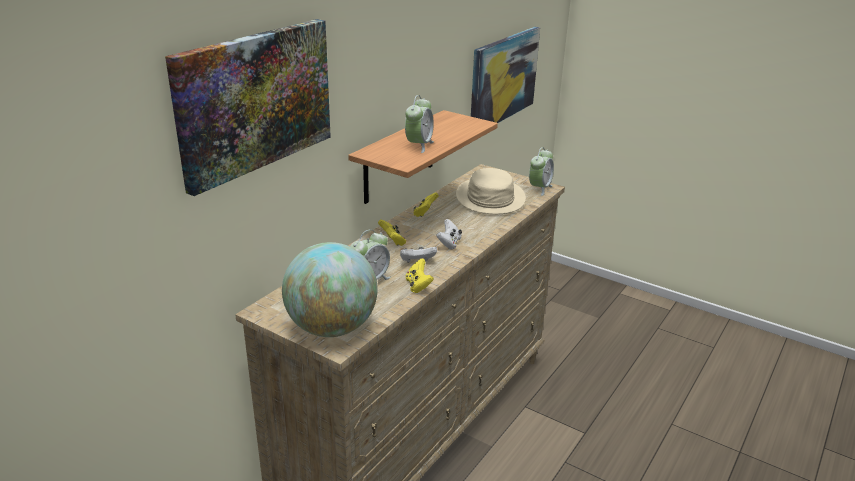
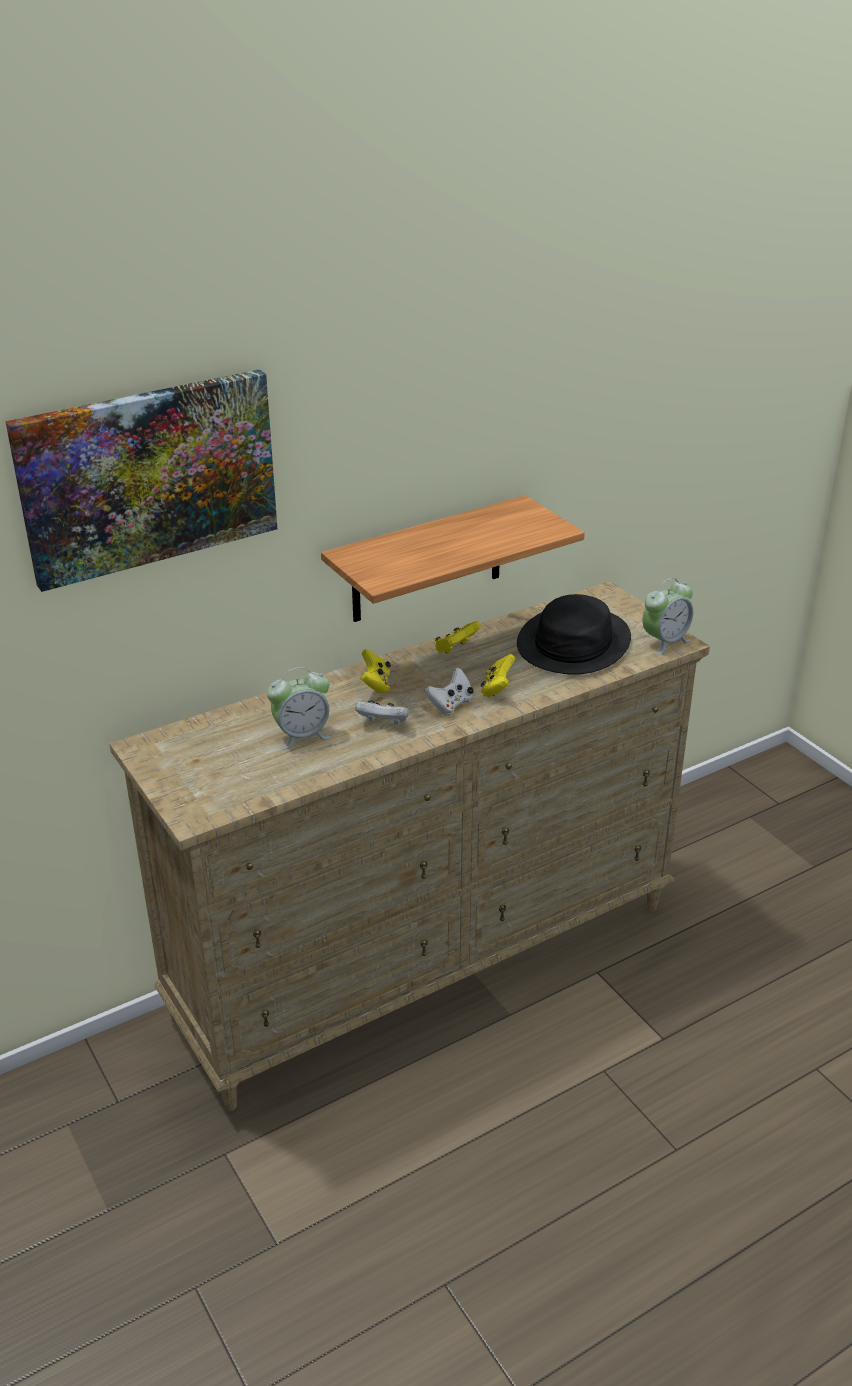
camera: 25 degrees right, 5 degrees up
(331, 328) = (204, 791): globe -> none
(418, 286) = (356, 759): yellow game controller -> yellow game controller (497, 689)
(419, 145) = (428, 554): alarm clock -> none
(490, 198) = (573, 643): beige hat -> black hat
(503, 78) = (673, 448): picture -> none

